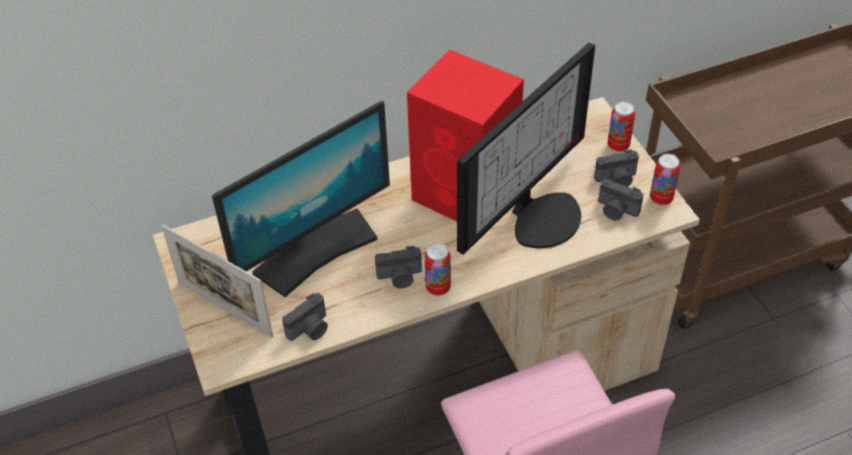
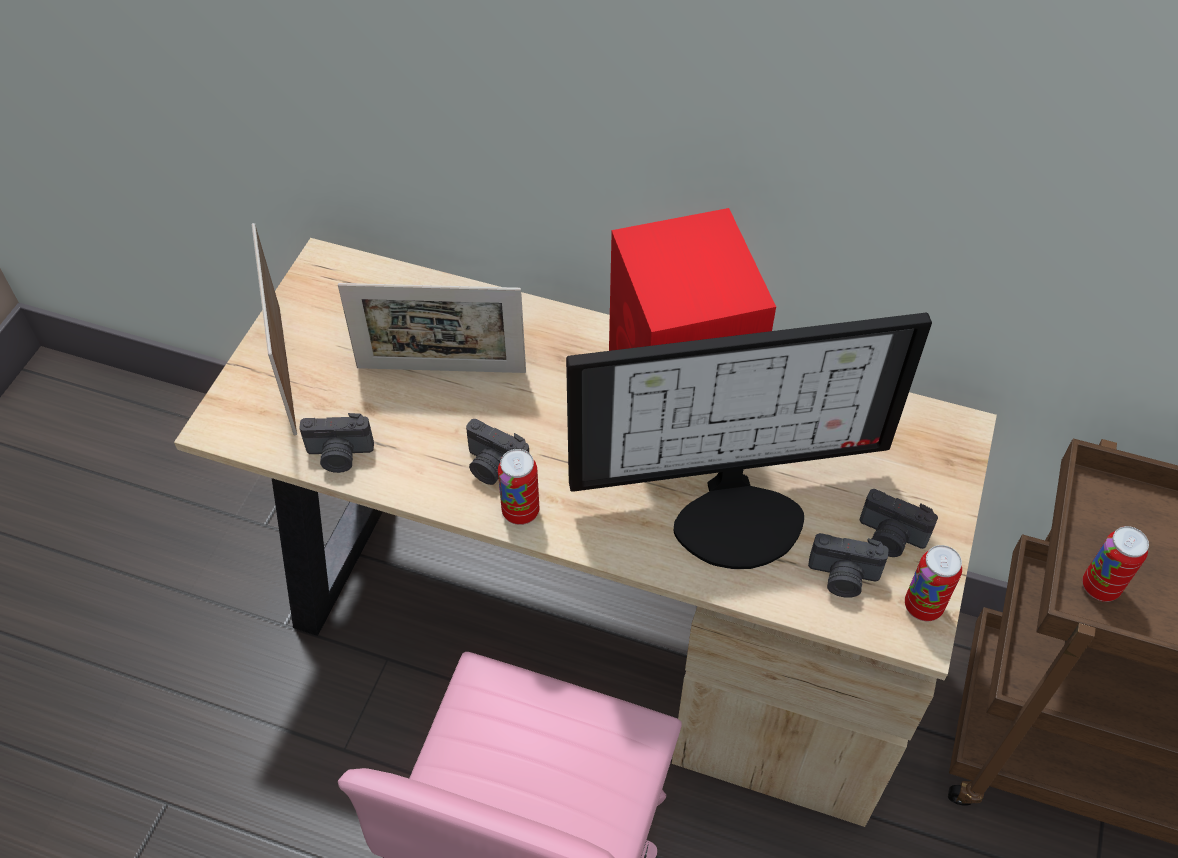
camera: 40 degrees right, 5 degrees up
(315, 251) = (441, 369): monitor -> picture frame
(616, 210) = (842, 578): camera -> camera turned 60 degrees counterclockwise
(618, 146) = (943, 494): can -> can (1100, 587)

